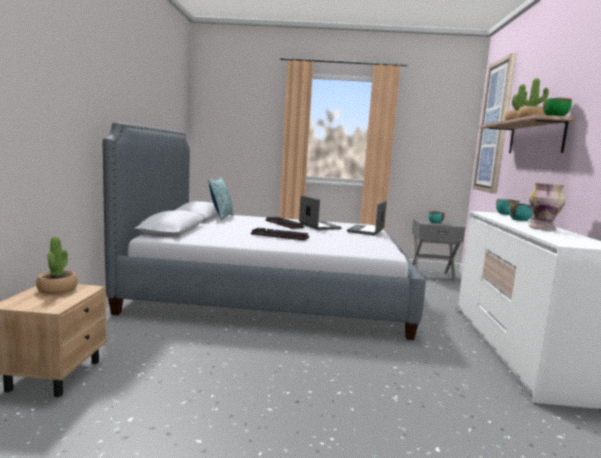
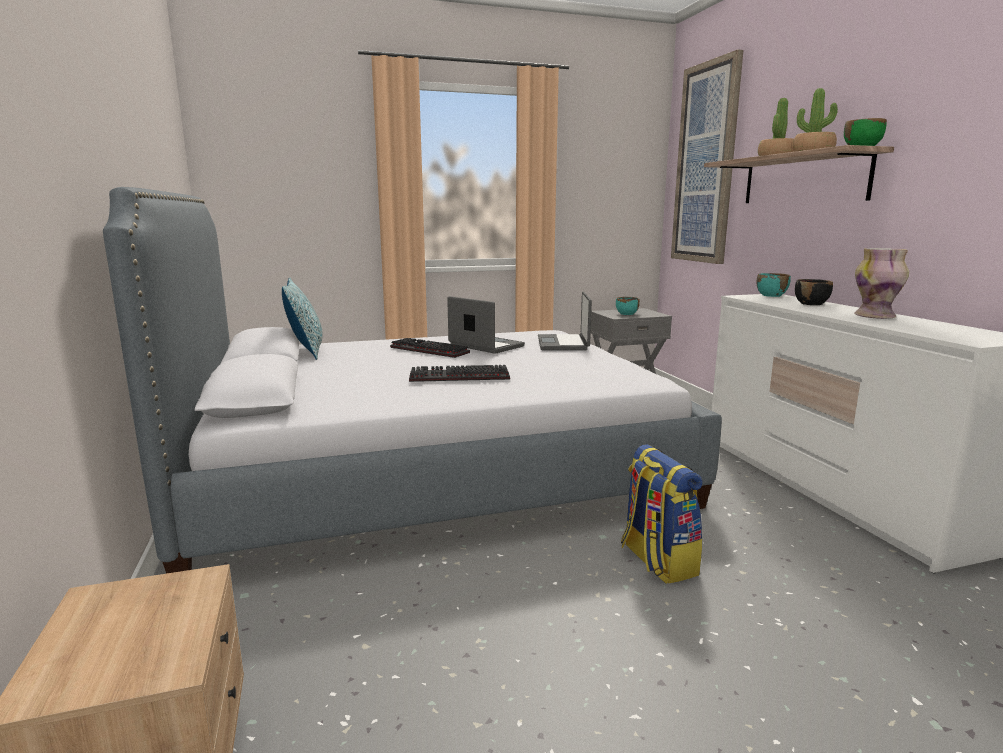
camera: 20 degrees left, 5 degrees up
(57, 289) = (125, 605): potted plant -> none
(354, 356) = (656, 561): none -> backpack
(519, 220) = (811, 304): turquoise bowl -> black bowl

